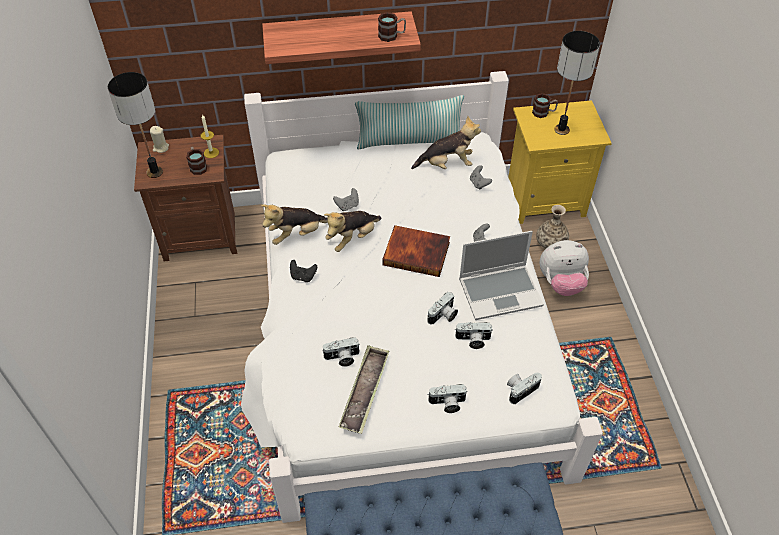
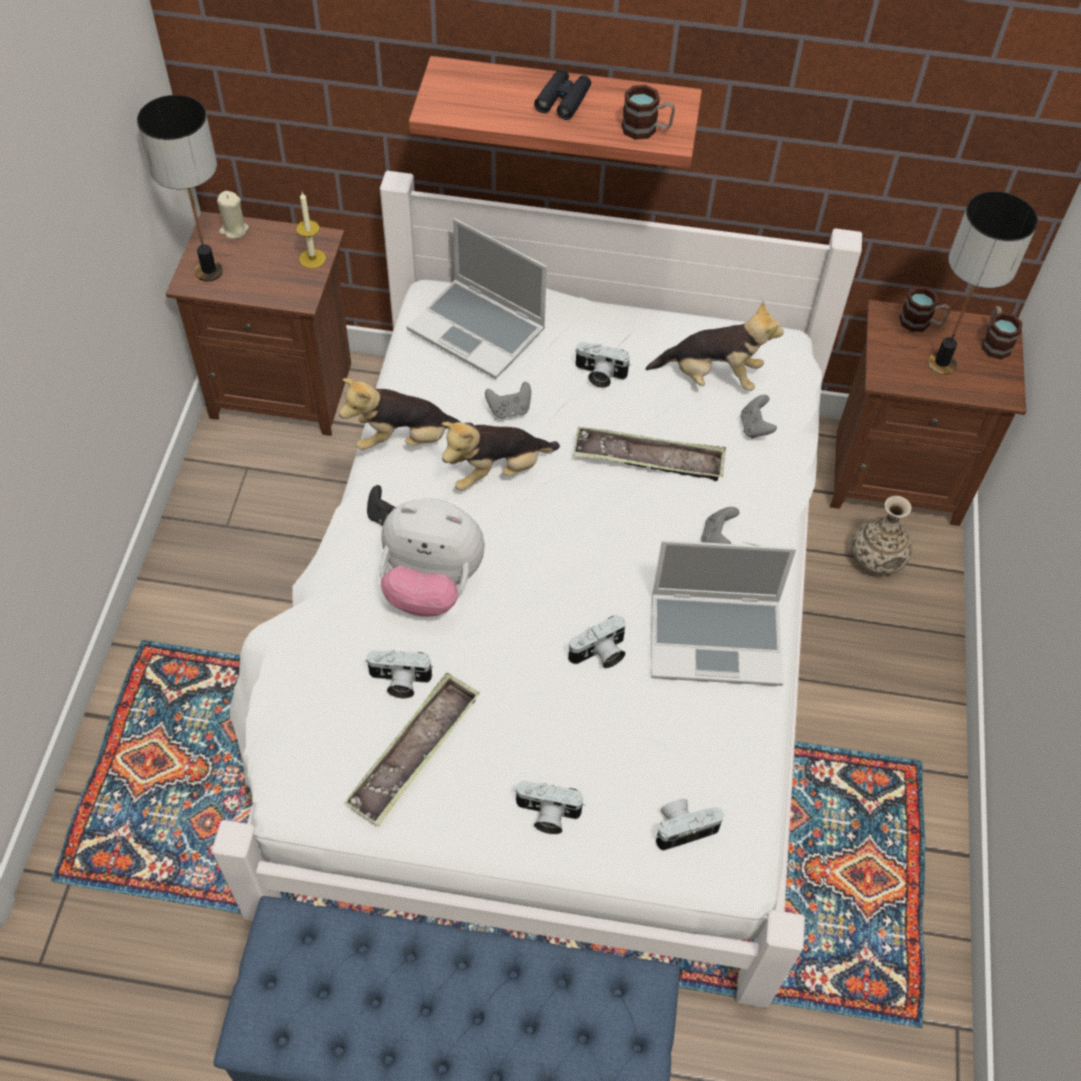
camera: 15 degrees right, 5 degrees up
(197, 166) = (281, 278): mug -> mug (994, 342)
(315, 170) = (479, 330): none -> laptop
(342, 30) = (563, 100): none -> black binoculars
(409, 141) = (661, 317): pillow -> none
(417, 252) = (597, 527): book -> none
(431, 212) = (648, 459): none -> tray
(473, 340) = (633, 714): camera -> camera (599, 375)
(544, 200) = (895, 475): yellow nightstand -> brown nightstand
(561, 283) = (867, 637): plush toy -> plush toy (431, 585)

